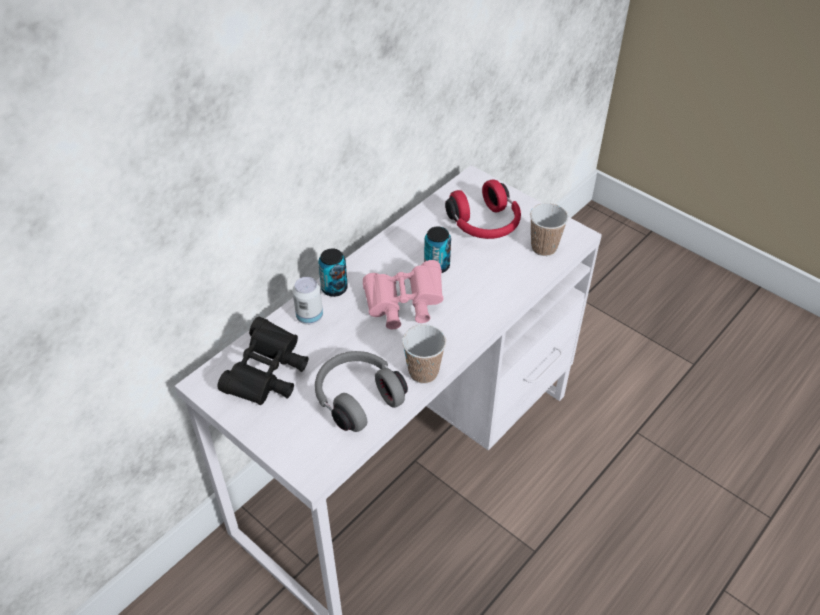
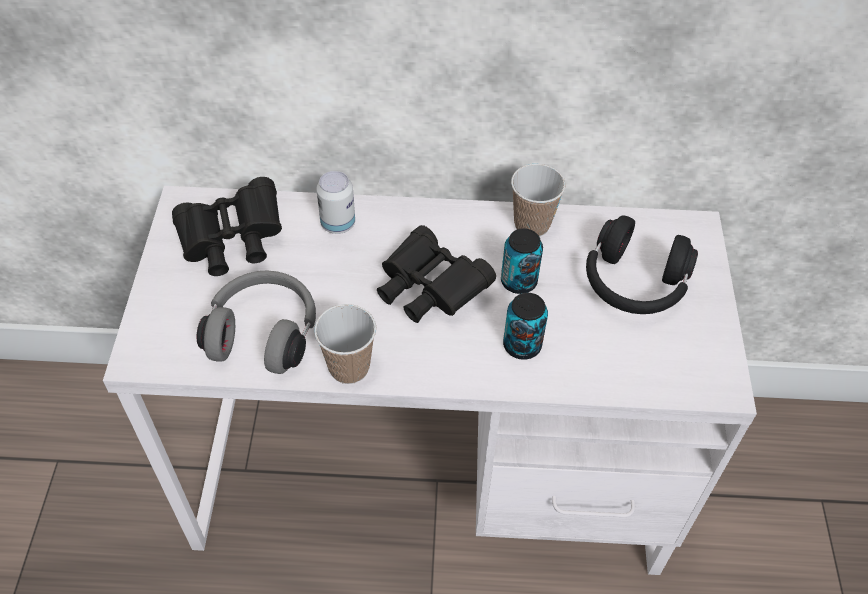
camera: 50 degrees right, 5 degrees up
(334, 288) = (396, 217): can -> can (522, 345)
(403, 306) = (428, 290): pink binoculars -> black binoculars
(485, 225) = (633, 285): red headphones -> black headphones
(544, 247) = (661, 365): cup -> cup (532, 224)

